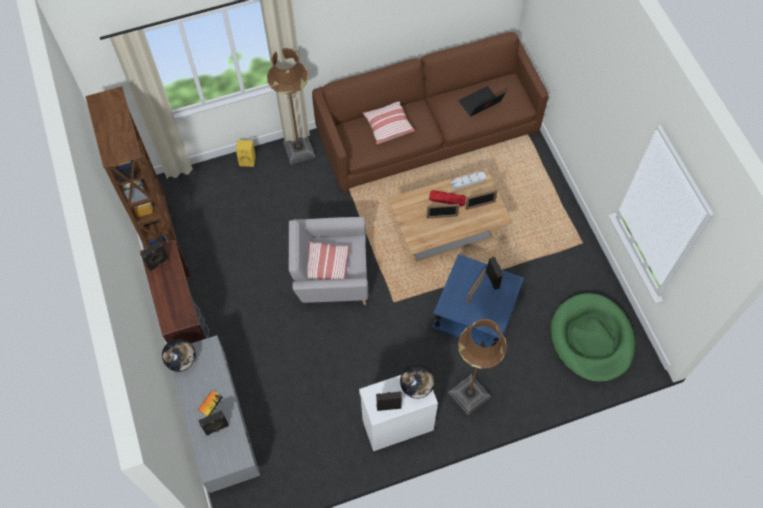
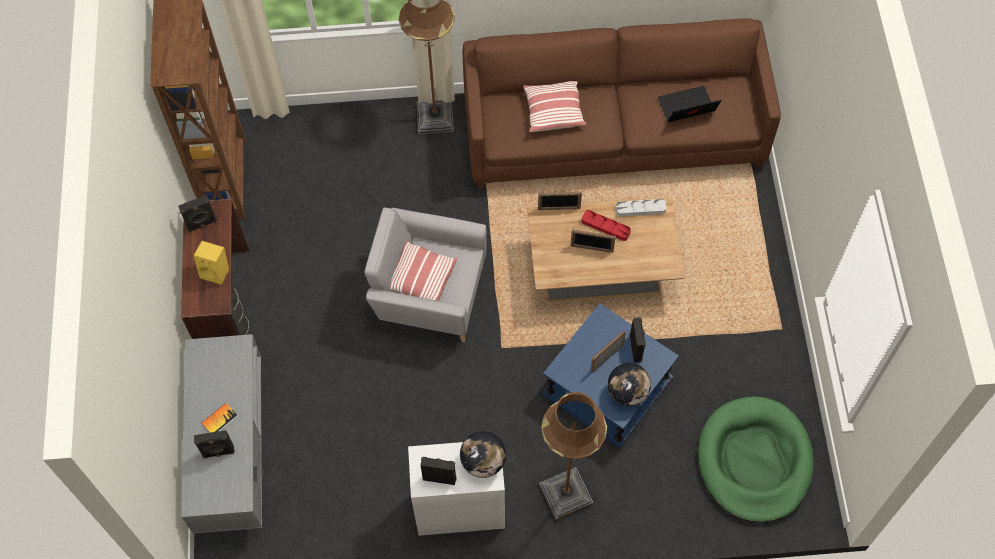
camera: 15 degrees right, 0 degrees up
(182, 360) = (199, 356): globe -> globe (627, 392)
(248, 160) = (365, 116): yellow speaker -> yellow speaker (216, 272)
(480, 205) = (647, 245): picture frame -> picture frame (559, 208)

